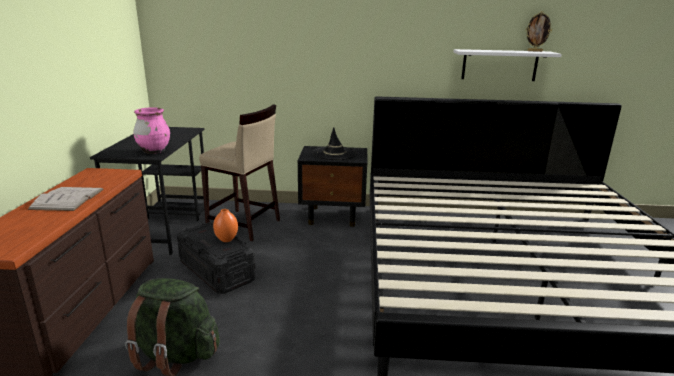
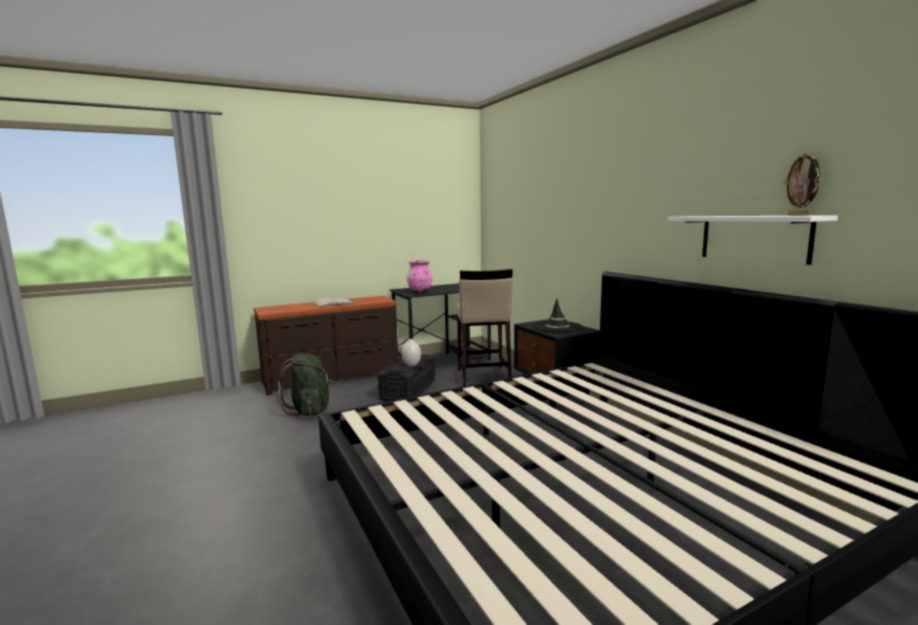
camera: 60 degrees right, 10 degrees down
(226, 240) = (411, 365): orange vase -> white vase

